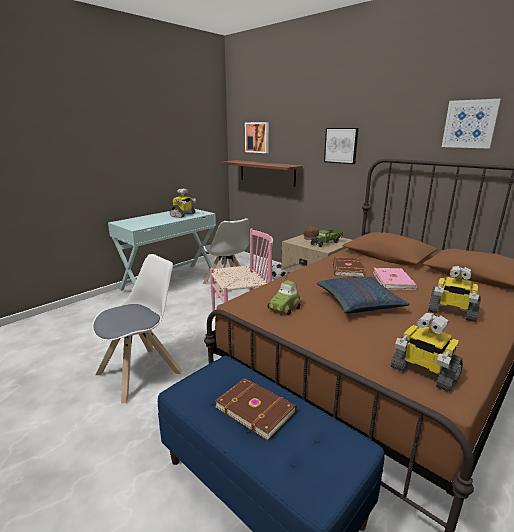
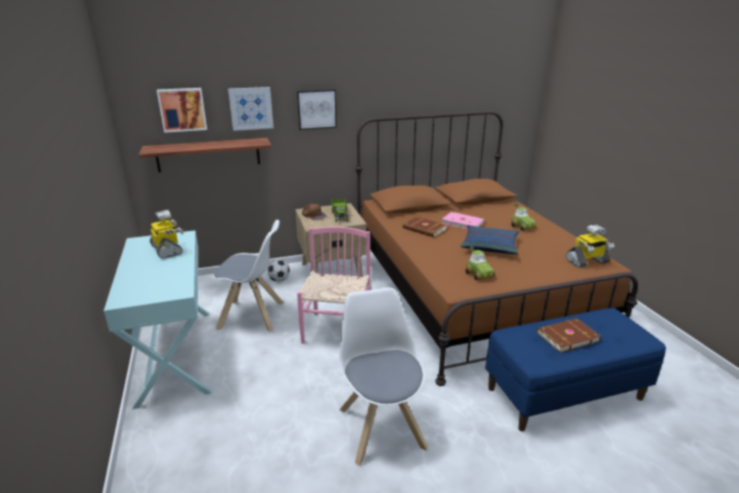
camera: 60 degrees left, 5 degrees up
(451, 312) = (523, 227): toy robot -> toy car
(470, 124) = (433, 82): picture -> picture (251, 108)

